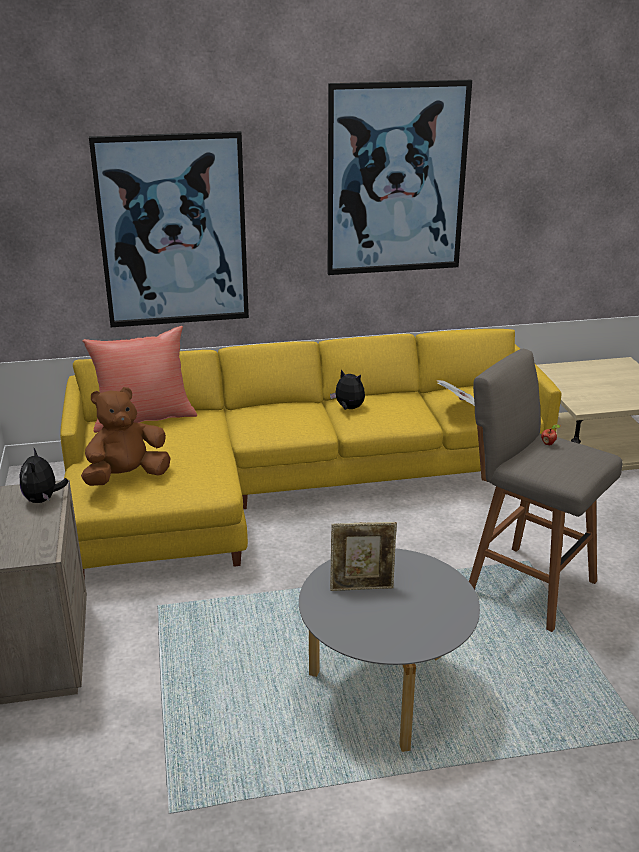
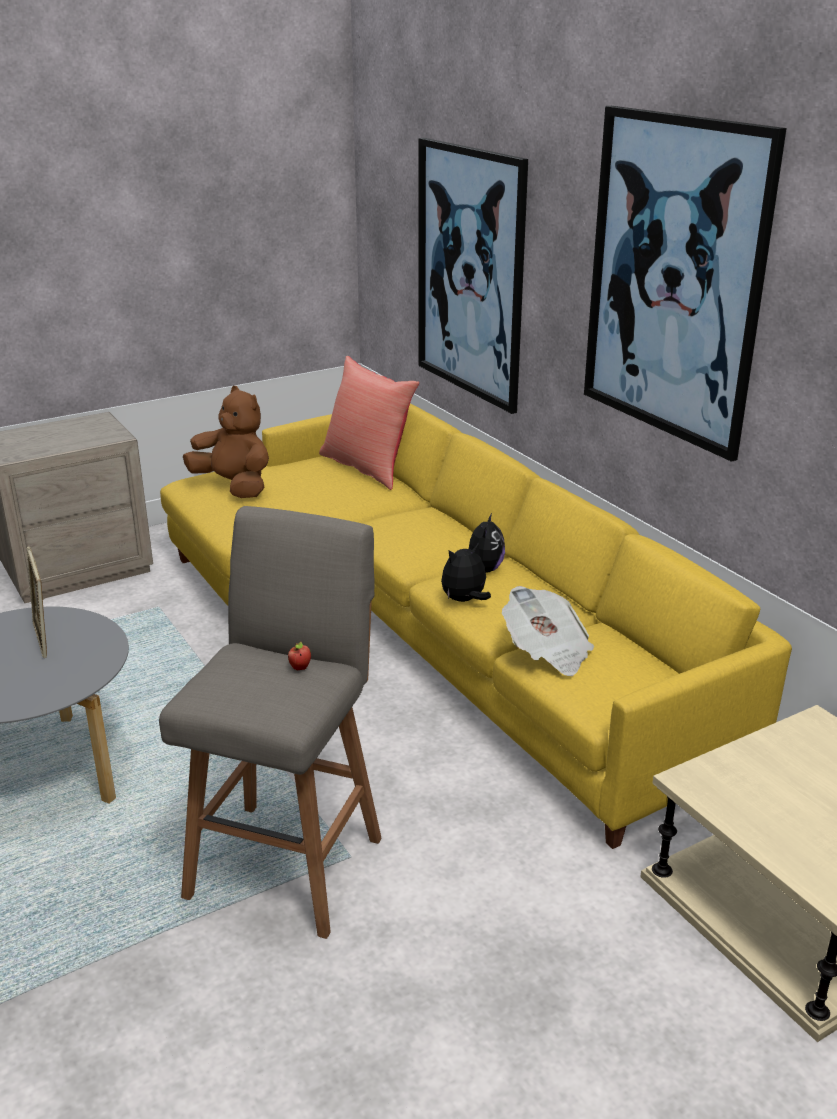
camera: 70 degrees right, 0 degrees up
(43, 499) = (97, 438): plush toy -> plush toy (464, 600)

